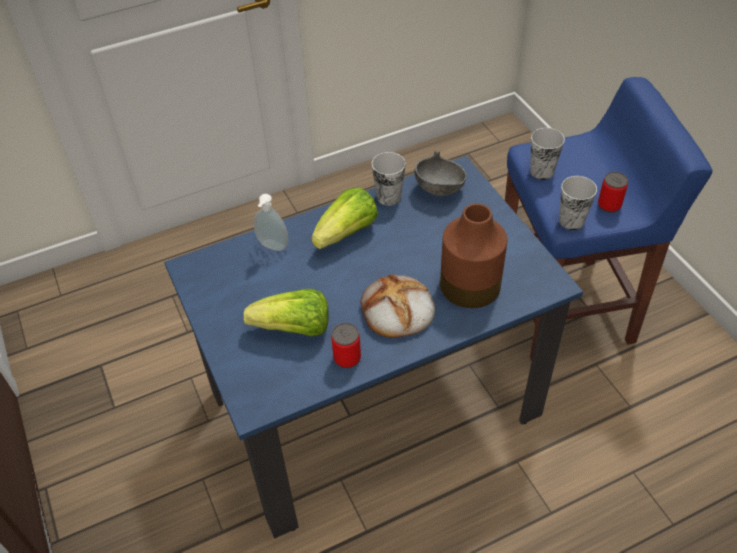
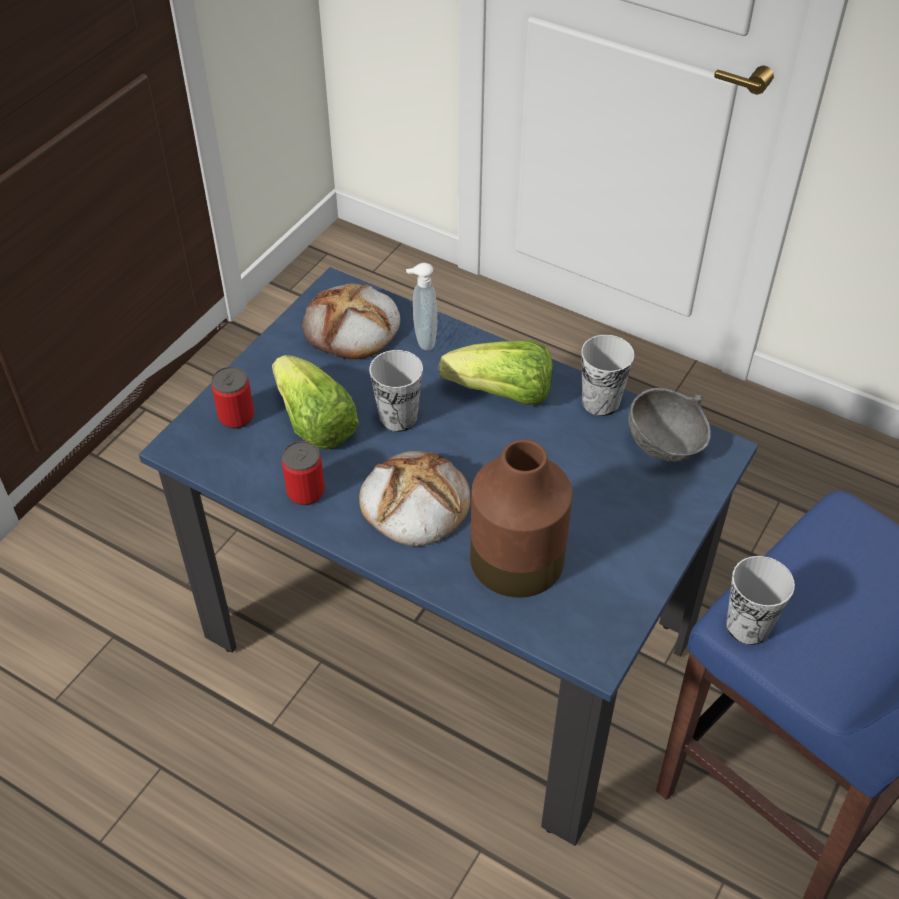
camera: 55 degrees right, 0 degrees up
(231, 275) = (352, 328): none -> bread
(541, 172) = (817, 547): cup -> cup (398, 418)
(609, 205) = (826, 661): can -> can (236, 417)

